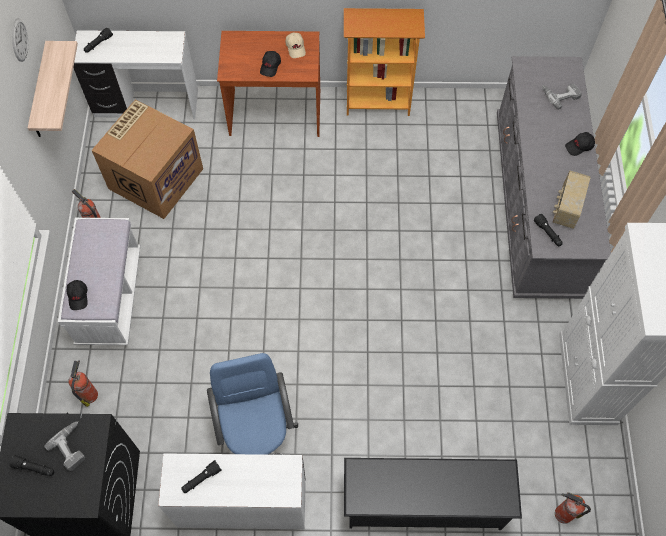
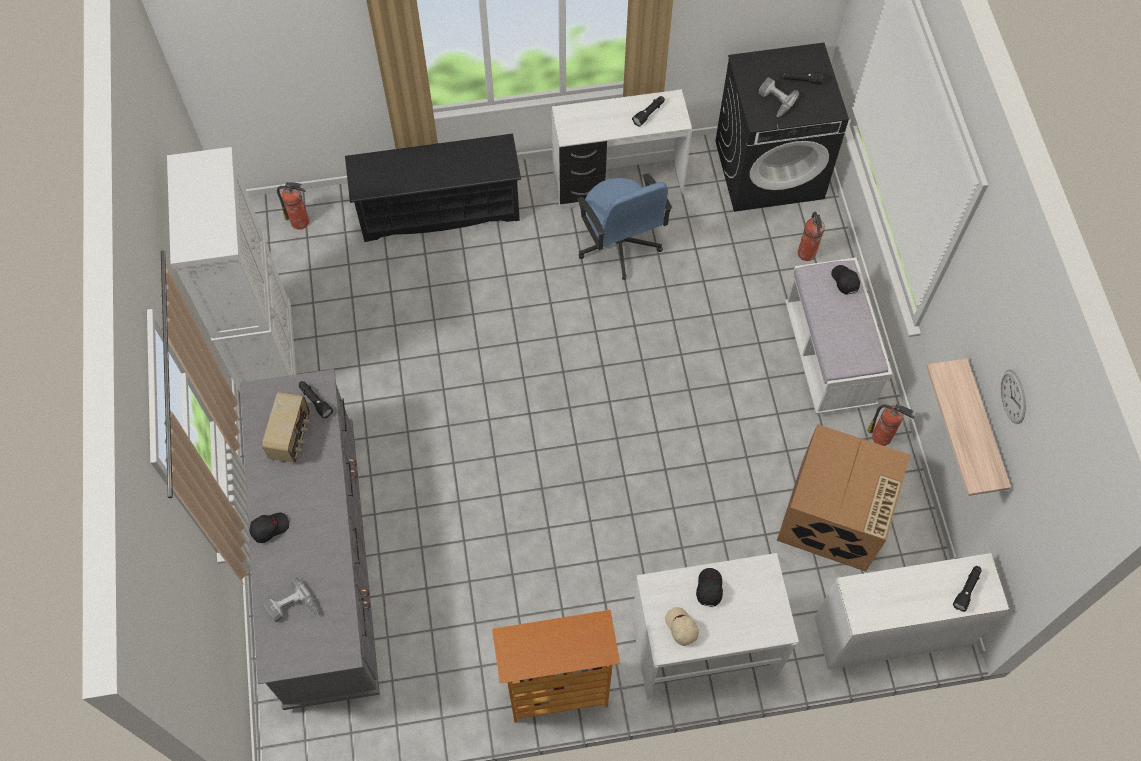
camera: 170 degrees right, 0 degrees up
(275, 114) = (703, 646): brown desk -> white desk

